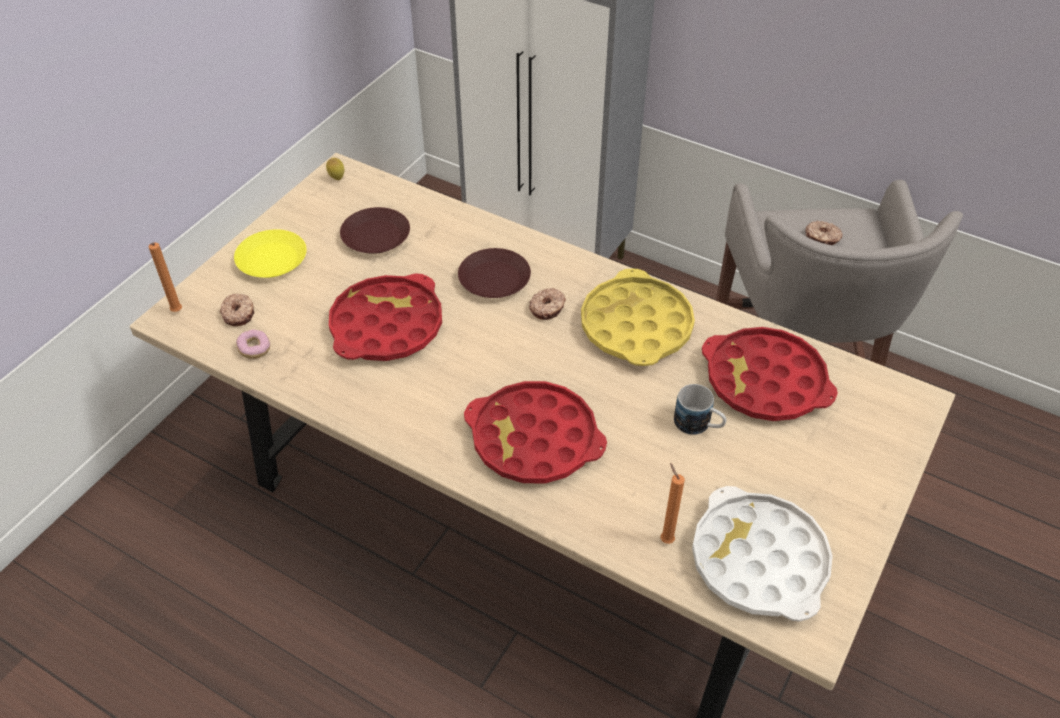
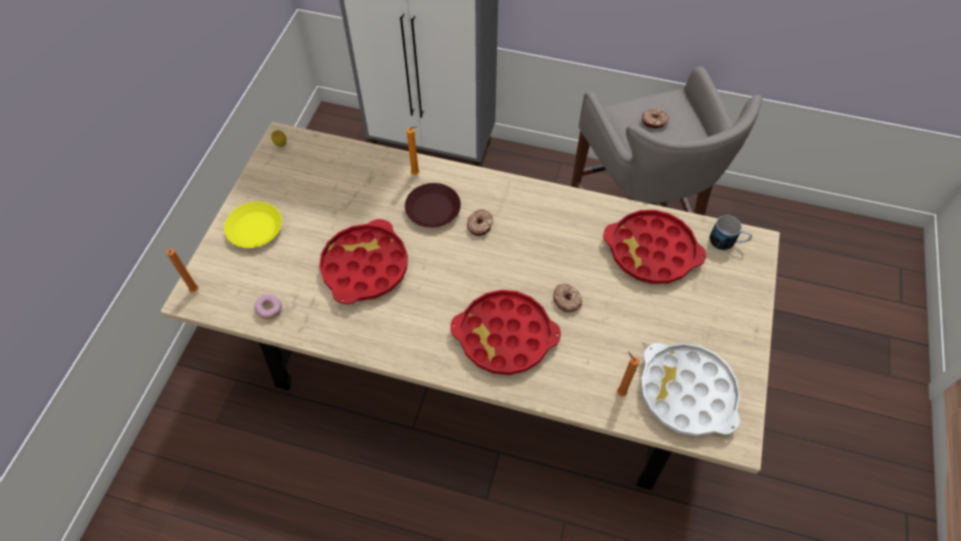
camera: 15 degrees left, 10 degrees up
(239, 314) = (246, 282): donut -> donut (567, 300)
(376, 236) = (330, 190): brown plate -> none
(488, 238) = (416, 174): none -> orange candle
(636, 326) = (548, 226): yellow tray -> none
(698, 425) = (616, 297): mug -> mug (727, 242)

